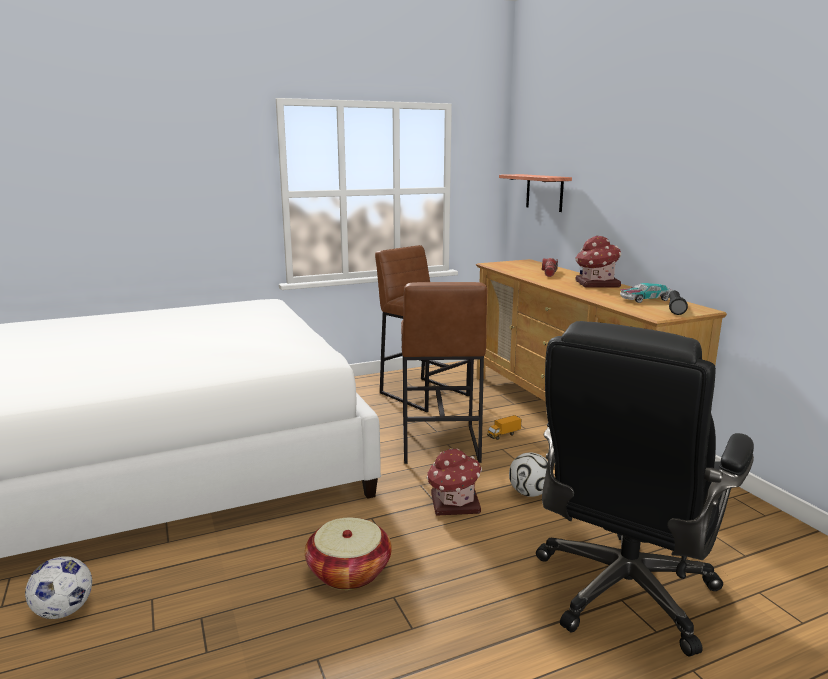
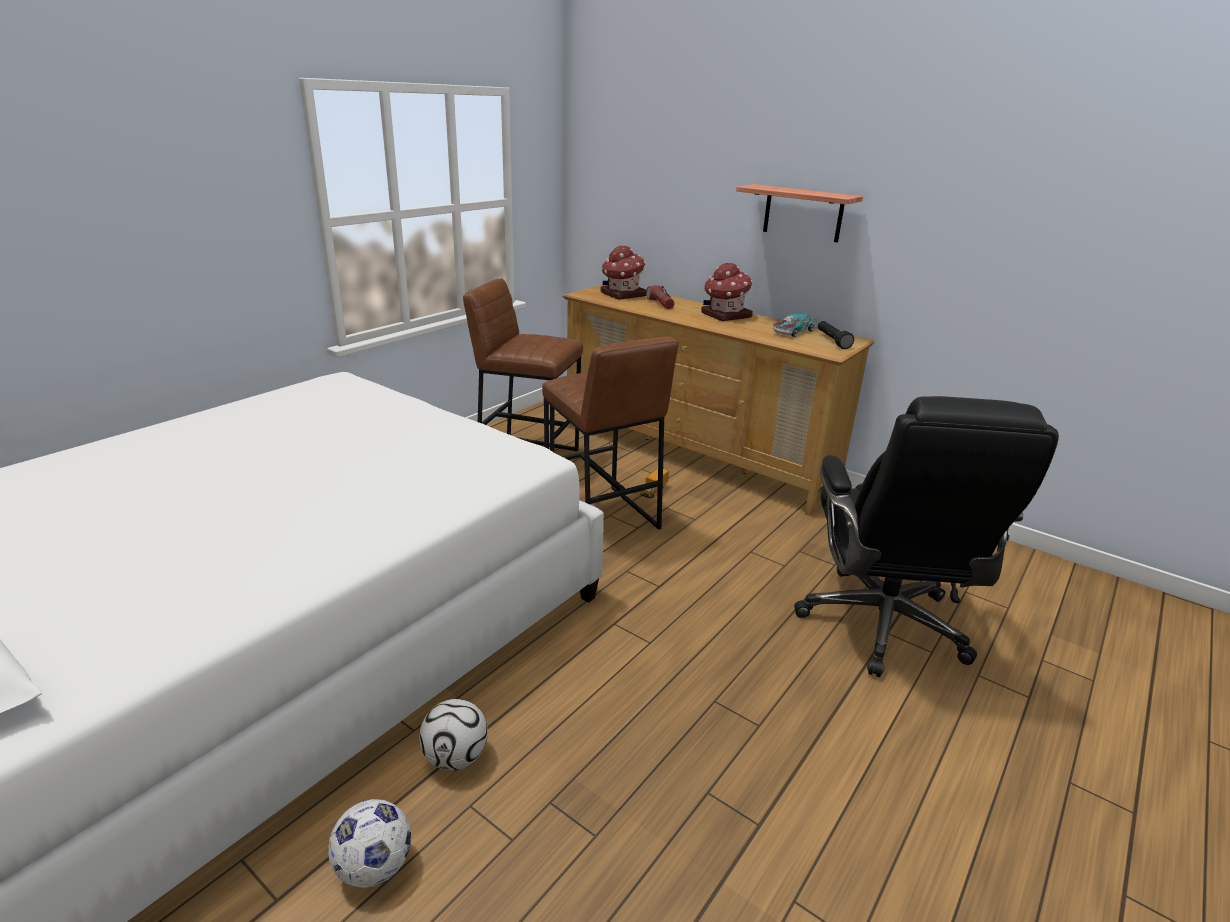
camera: 30 degrees left, 10 degrees up
(349, 572) = (649, 690): basket -> none
(453, 504) = (677, 583): toy house -> toy house (622, 294)
(529, 493) = (732, 550): football -> football (456, 757)
(544, 192) = (628, 204): shelf -> shelf (803, 213)

